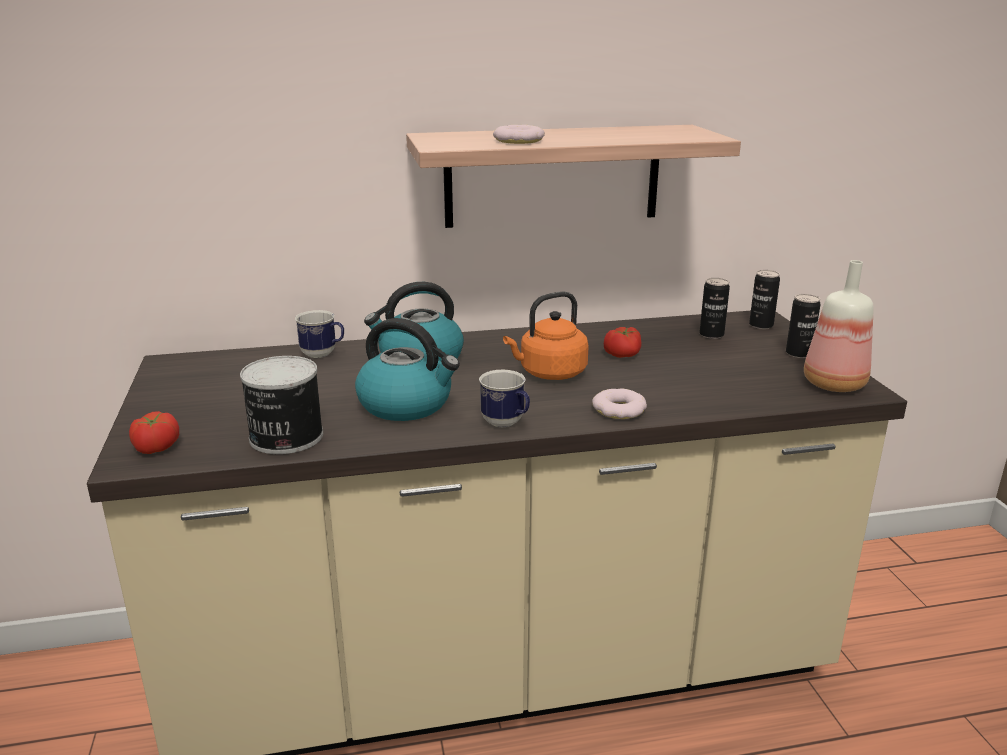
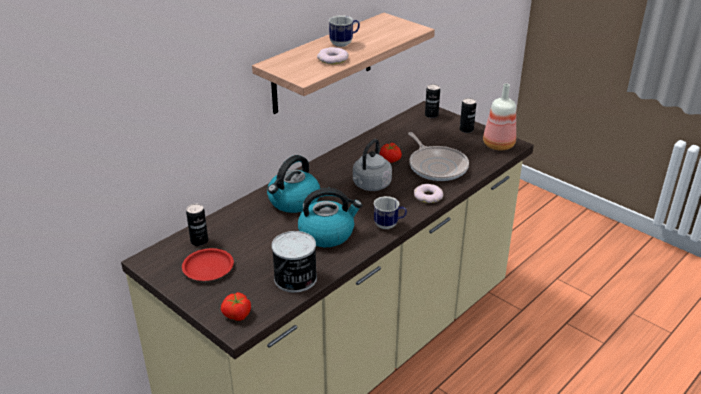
camera: 35 degrees left, 10 degrees up
(212, 390) = (208, 267): none -> red plate
(323, 354) = (233, 218): mug -> mug (344, 43)
(549, 373) = (370, 185): orange kettle -> grey kettle
(685, 380) = (436, 166): none -> frying pan
(711, 334) = (416, 130): can -> can (199, 241)

